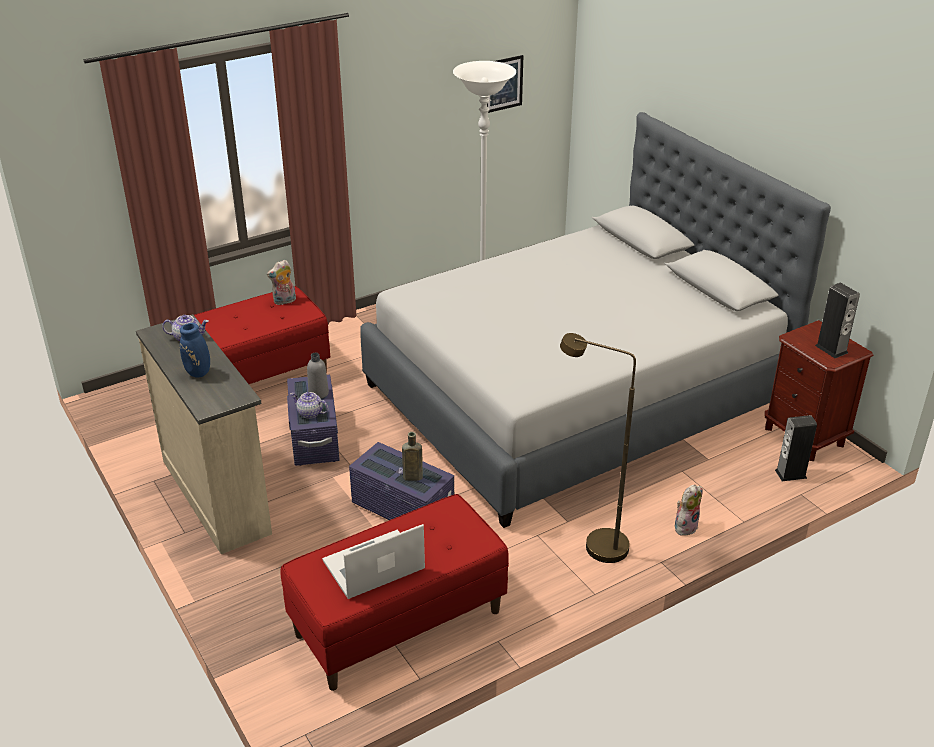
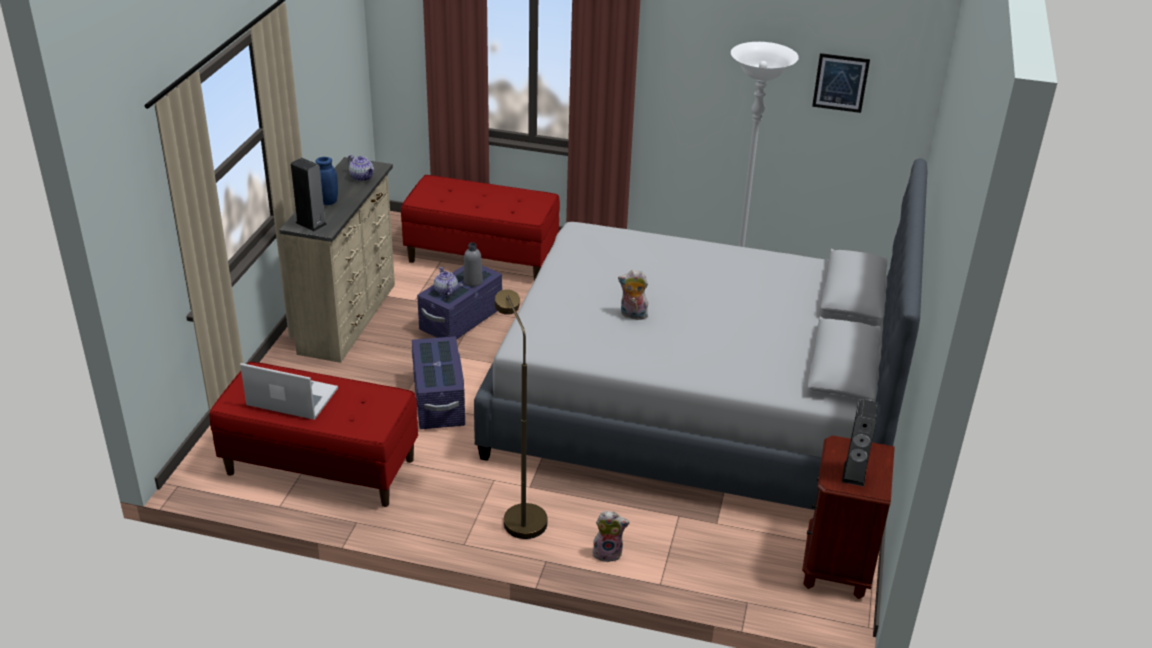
camera: 45 degrees right, 0 degrees up
(284, 301) = (531, 201): plush toy -> plush toy (632, 315)
(411, 477) = (435, 372): brown bottle -> none
(790, 474) = (767, 582): speaker -> speaker (311, 223)

